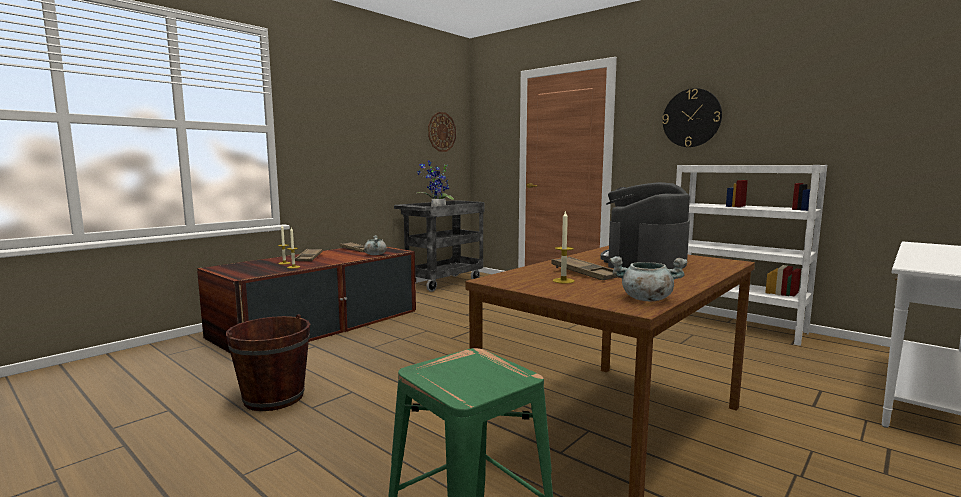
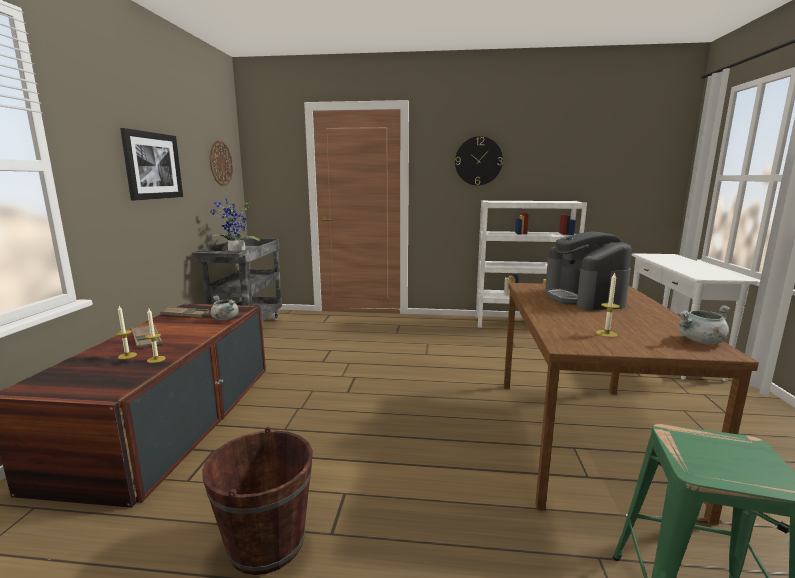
camera: 35 degrees left, 5 degrees up
(363, 132) = (152, 166): none -> picture
(585, 273) = (593, 321): brown tray -> none

